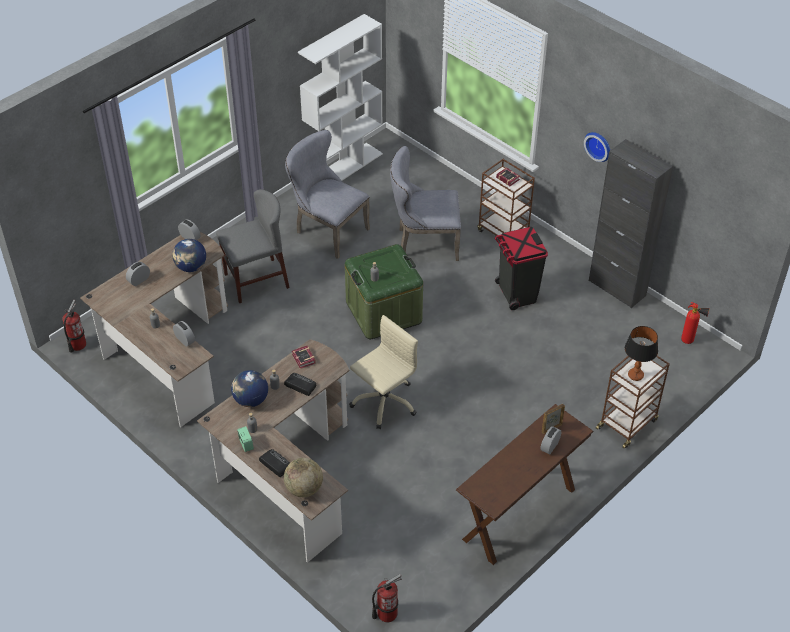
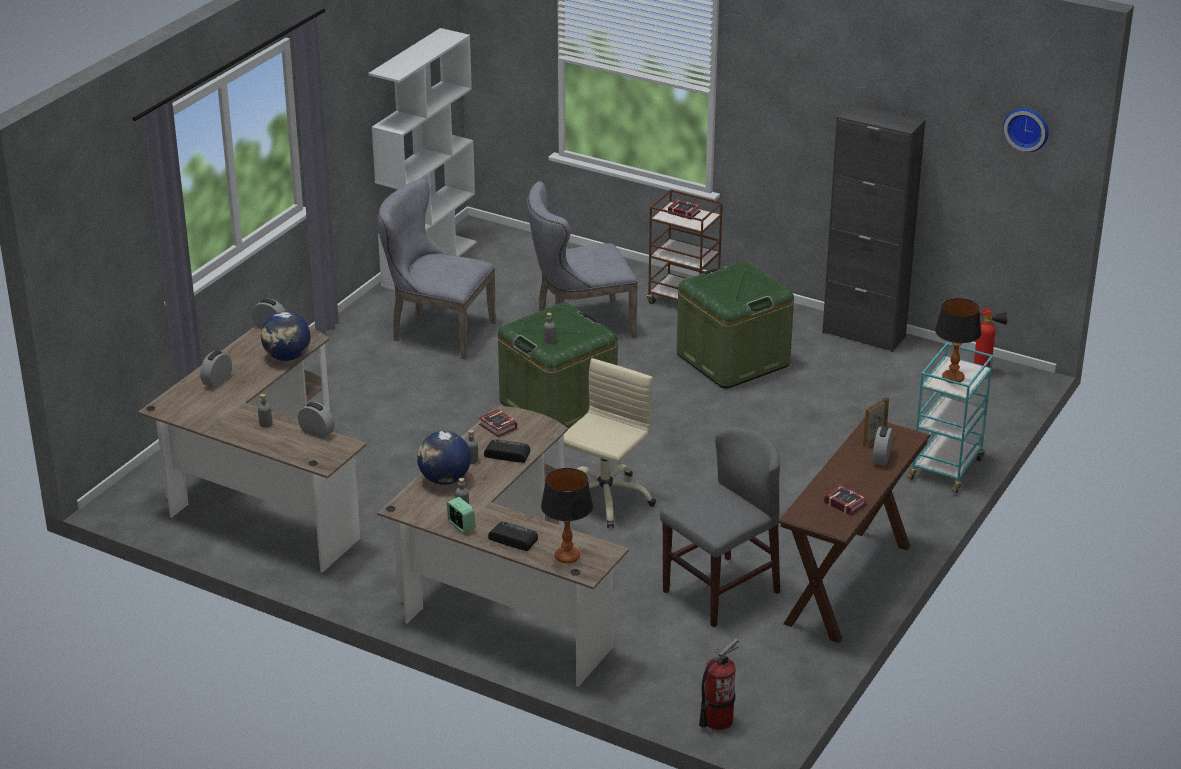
camera: 15 degrees left, 15 degrees down
(77, 344) = (123, 507): fire extinguisher -> none
(256, 281) = (359, 399): grey chair -> grey chair (721, 591)
(304, 489) = (567, 557): globe -> table lamp
(507, 483) = (844, 502): none -> book
(517, 294) = (733, 360): black trash can -> green storage box
(599, 145) = (811, 129): wall clock -> wall clock (1027, 128)
(627, 423) = (946, 468): brown cart -> turquoise cart

